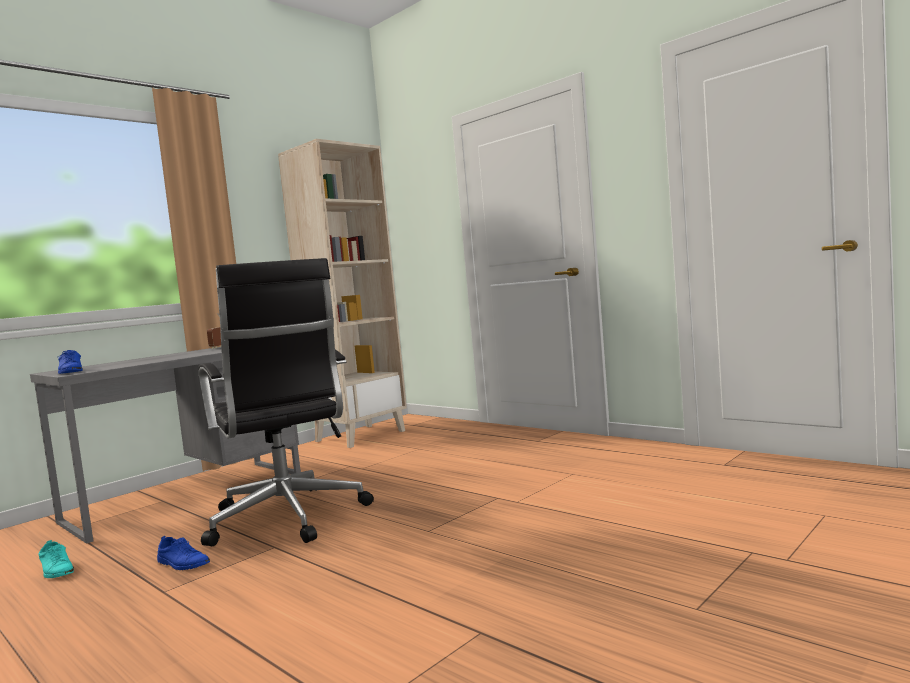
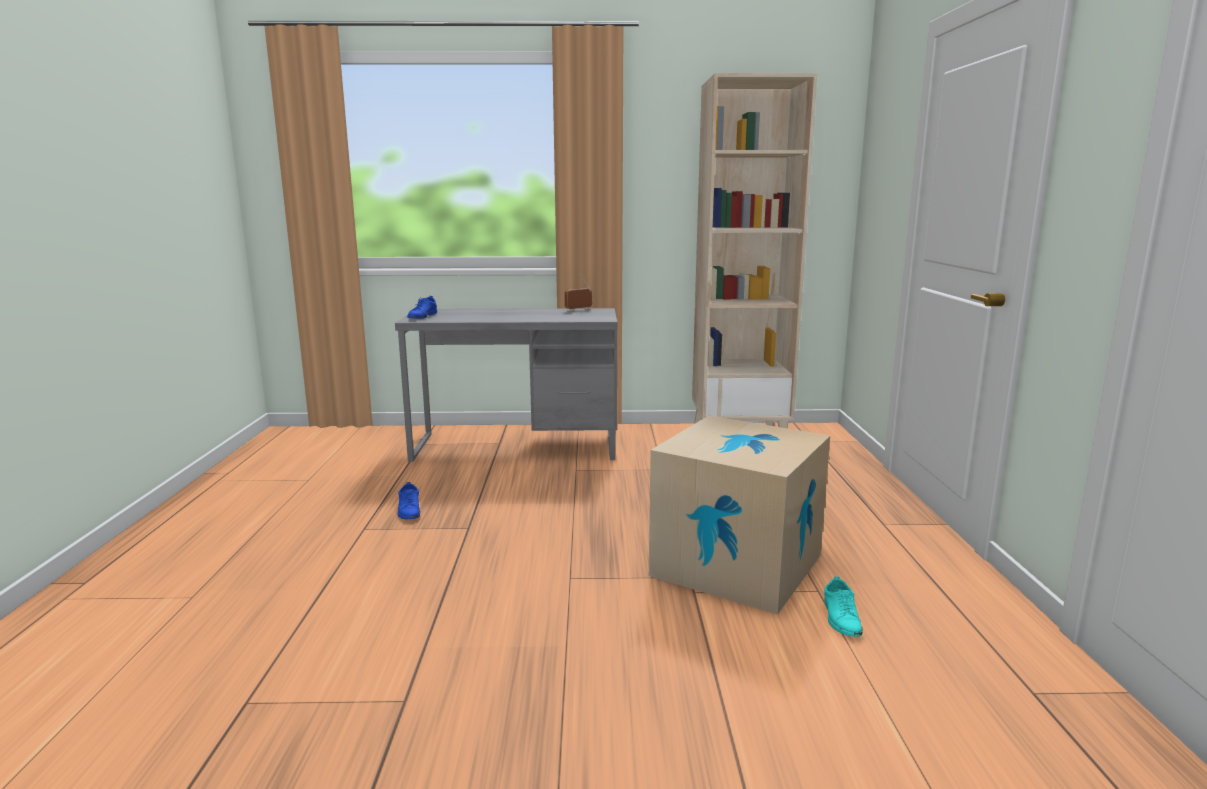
camera: 45 degrees right, 10 degrees up
(57, 570) = (363, 477): turquoise shoe -> turquoise shoe (841, 618)
(287, 519) = (522, 505): black office chair -> none
(509, 483) = (736, 565): none -> cardboard box

